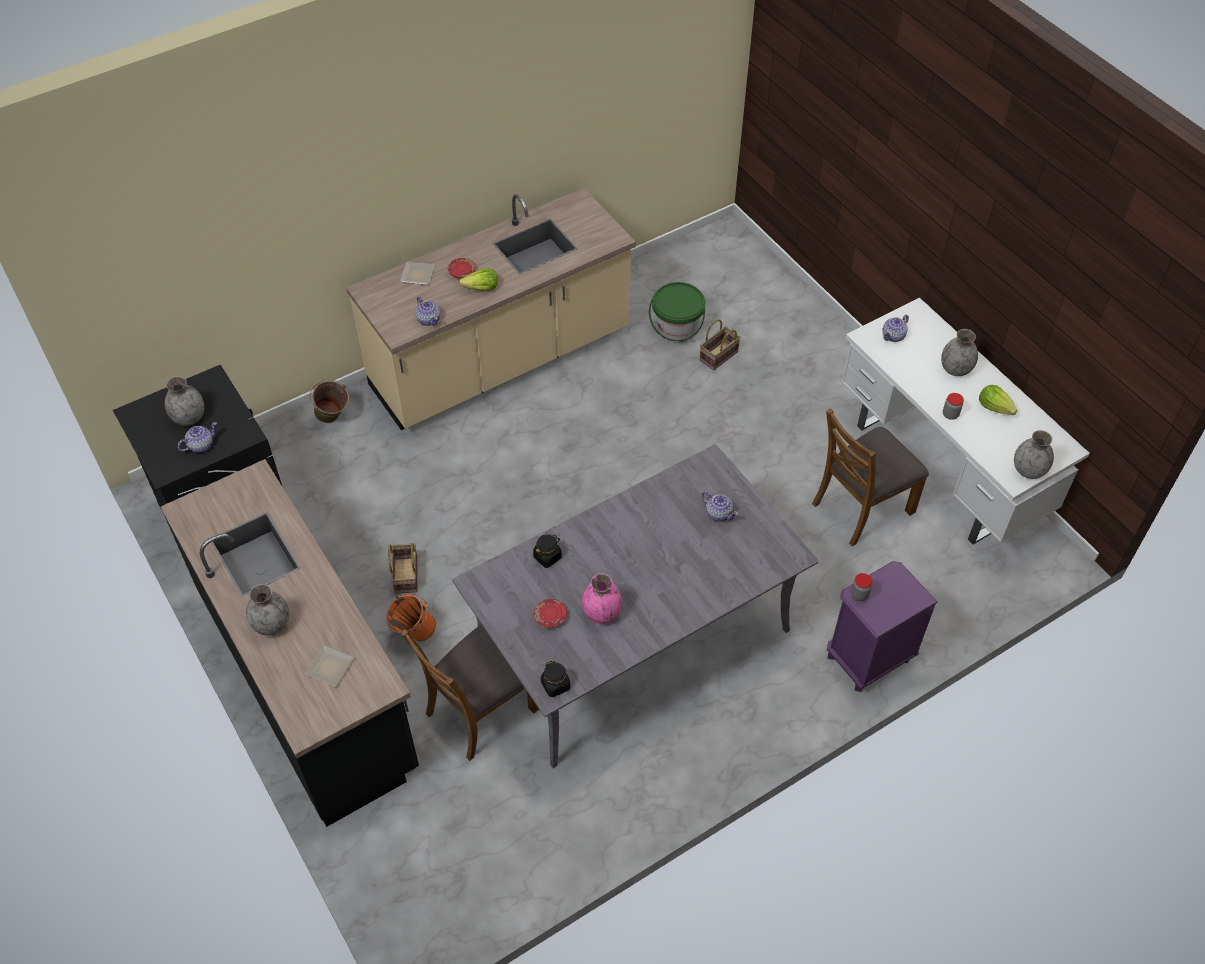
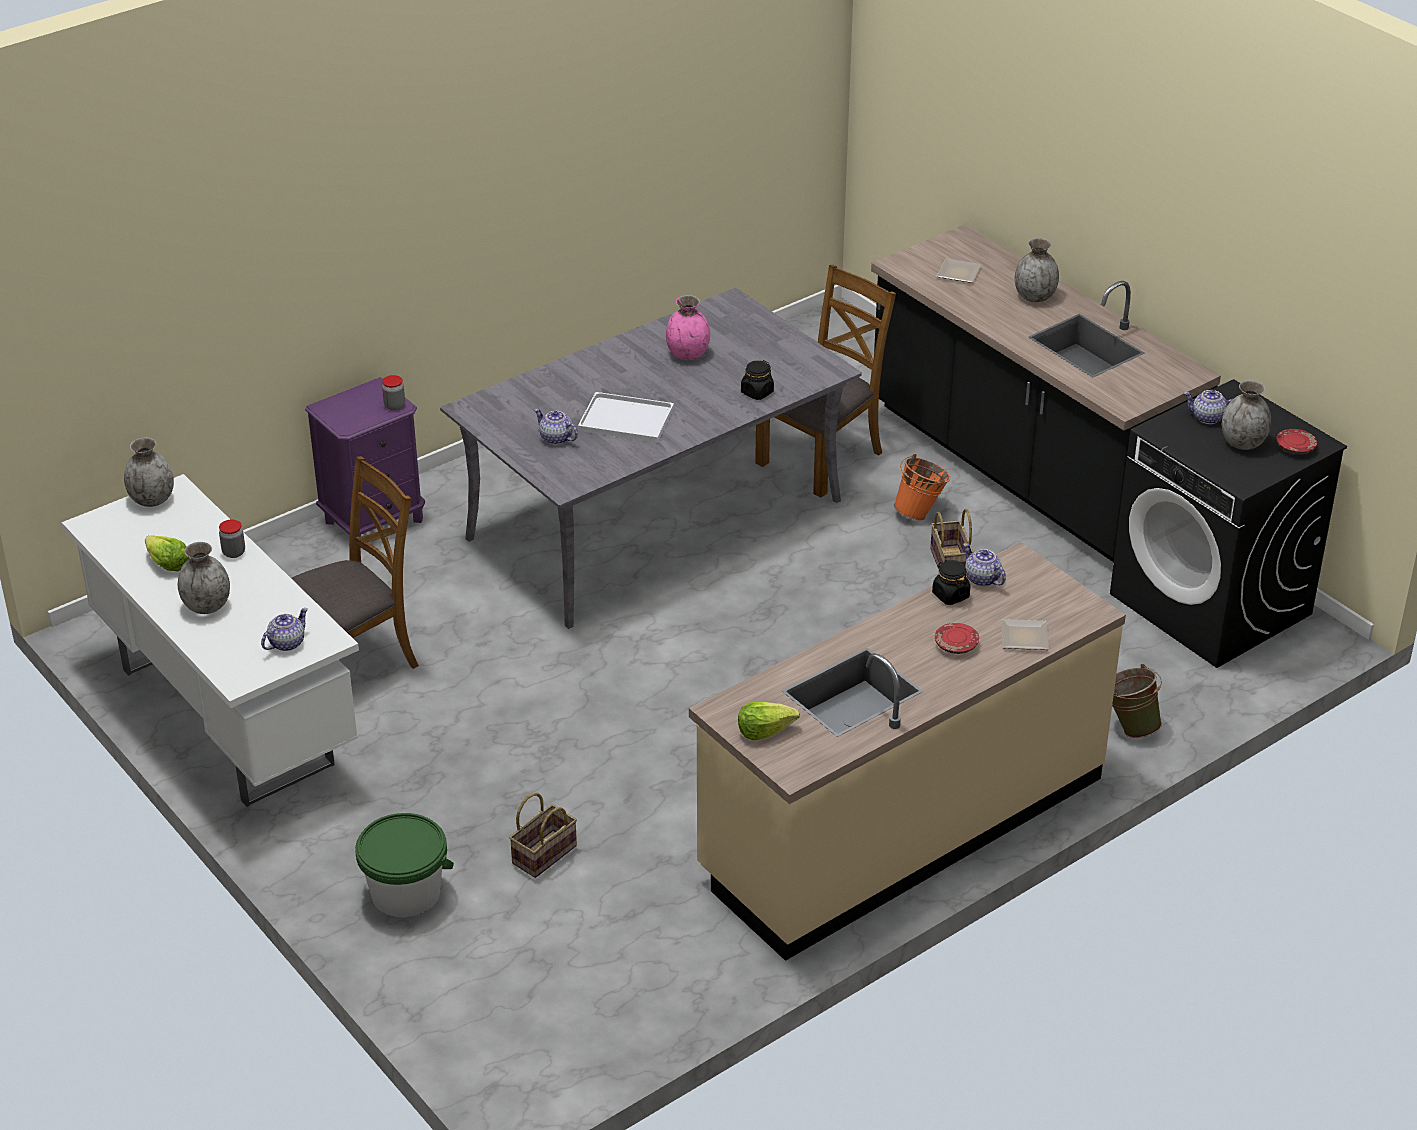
camera: 175 degrees right, 15 degrees down
(200, 445) = (1208, 418): teapot -> teapot turned 60 degrees clockwise
(481, 288) = (919, 624): lettuce -> lettuce (764, 730)
(550, 617) = (743, 348): red plate -> red plate (1295, 447)
(555, 685) = (728, 304): black jar -> black jar (950, 595)
(662, 531) = (624, 419): none -> white tray
(677, 328) = (615, 895): green bucket -> green bucket (406, 893)

